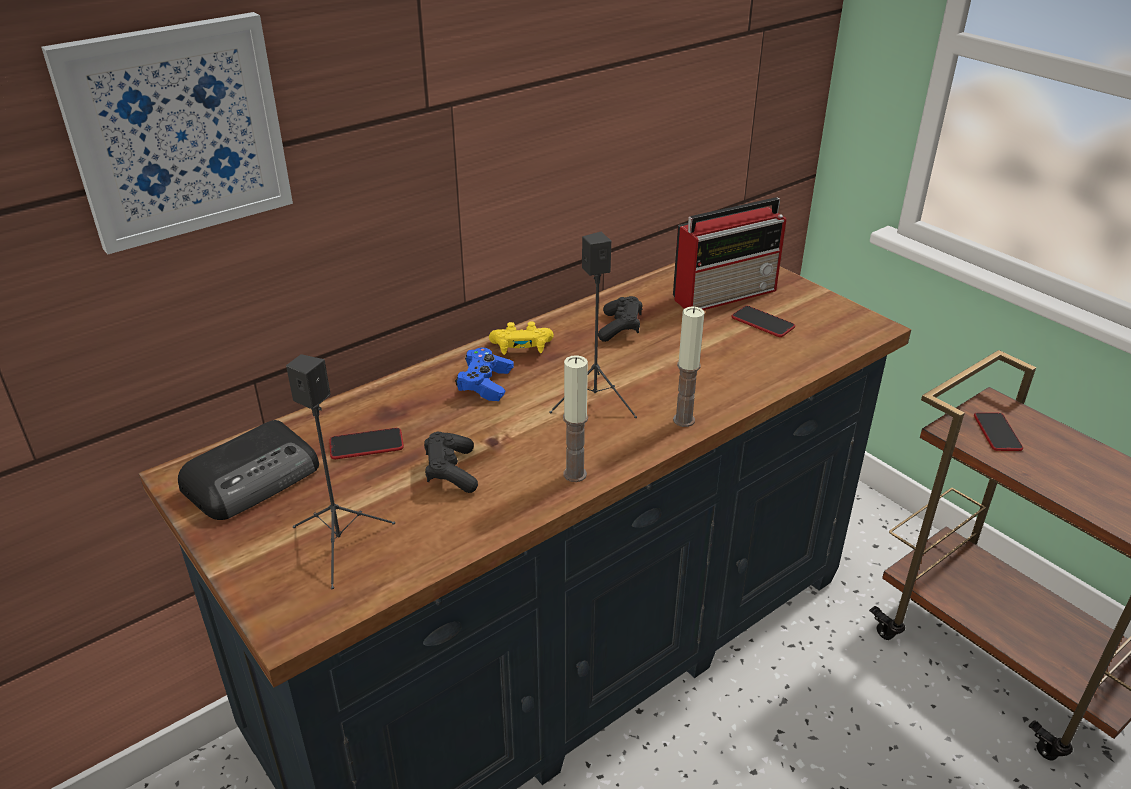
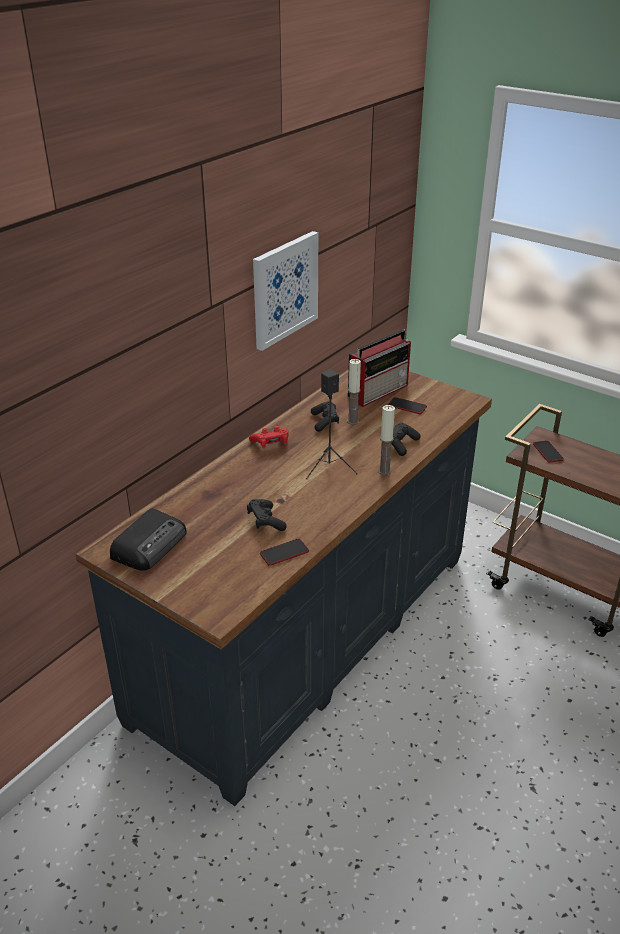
camera: 15 degrees left, 0 degrees up
(177, 131) = (97, 344): picture -> picture (284, 289)
(341, 544) = (223, 570): black speaker -> none
(366, 445) = (207, 514): phone -> phone (284, 553)
(485, 384) = (259, 468): blue game controller -> none
(521, 349) = (271, 443): yellow game controller -> red game controller
(575, 474) = (336, 511): candle -> candle (353, 421)
(729, 381) = (401, 444): none -> black game controller

